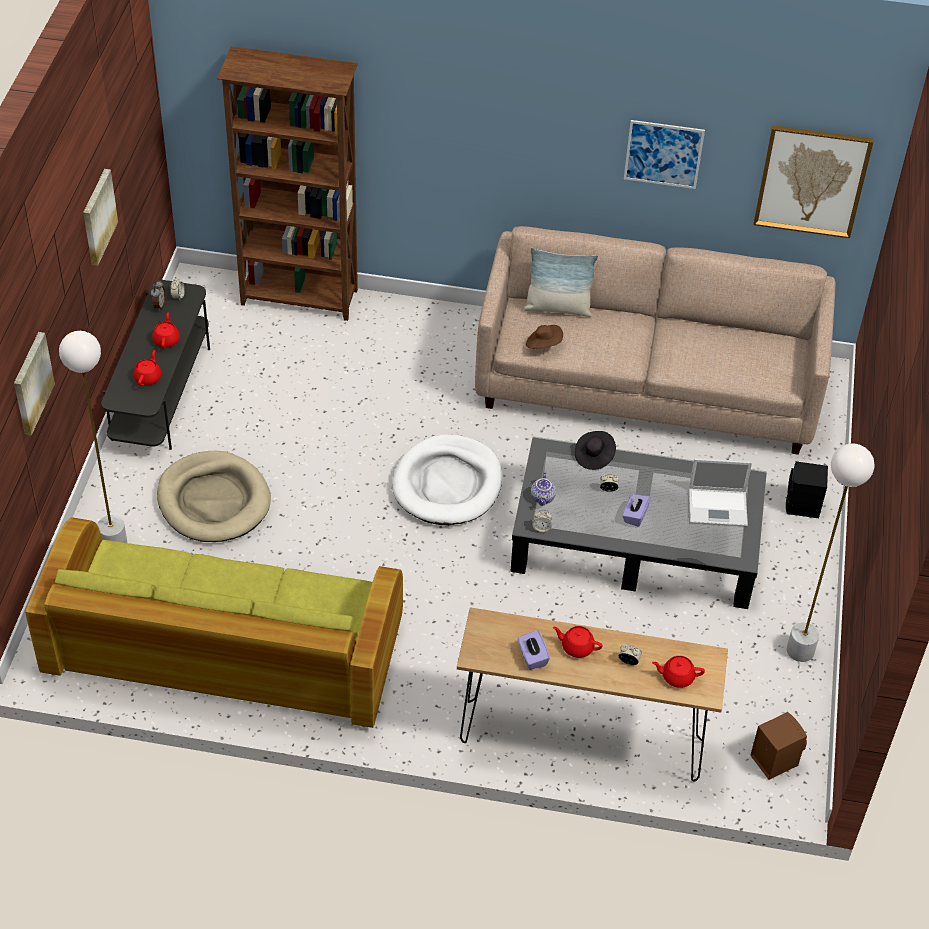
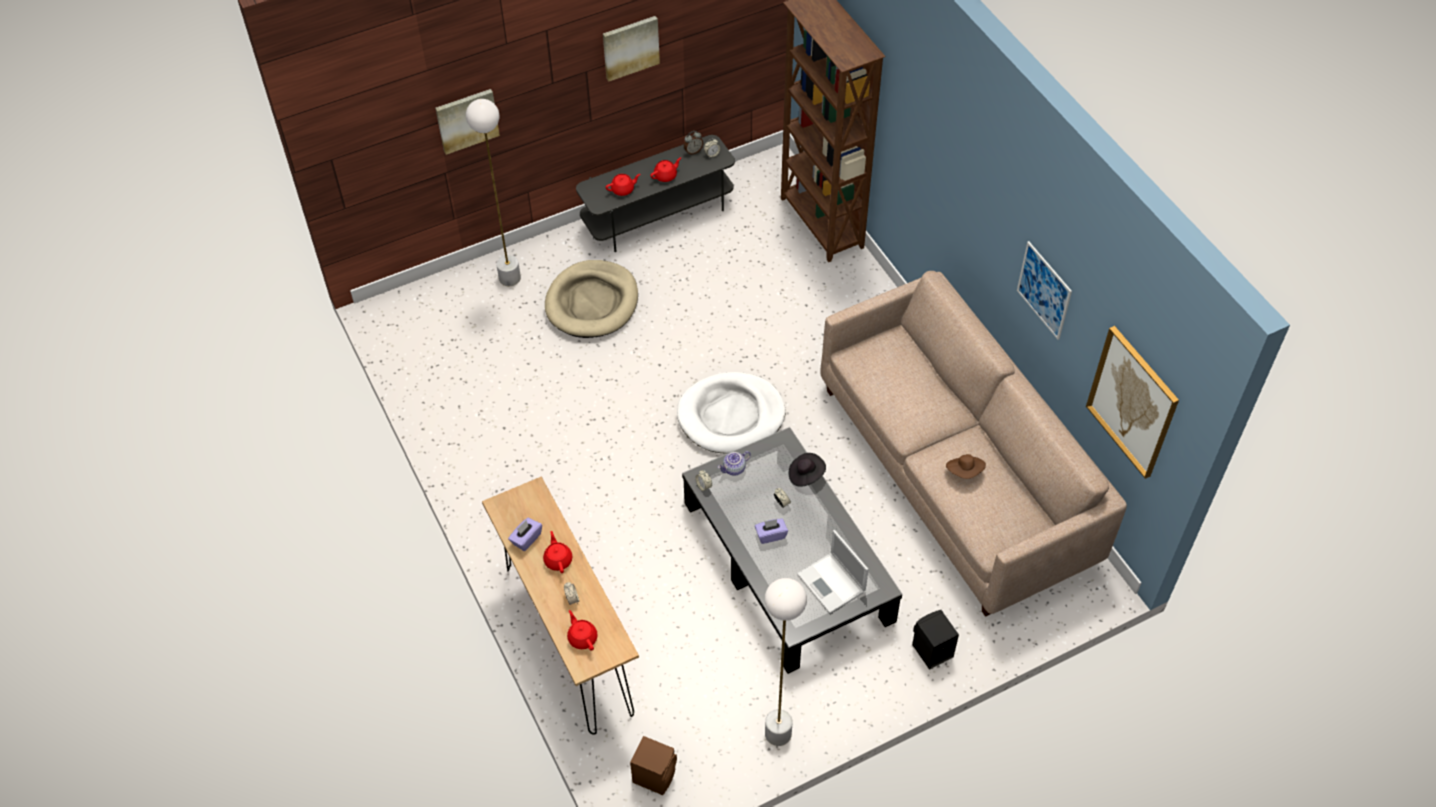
camera: 55 degrees right, 5 degrees up
(223, 648) = (475, 389): green sofa -> none
(543, 344) = (869, 371): brown hat -> brown hat (965, 471)
(558, 308) = (916, 357): pillow -> none

